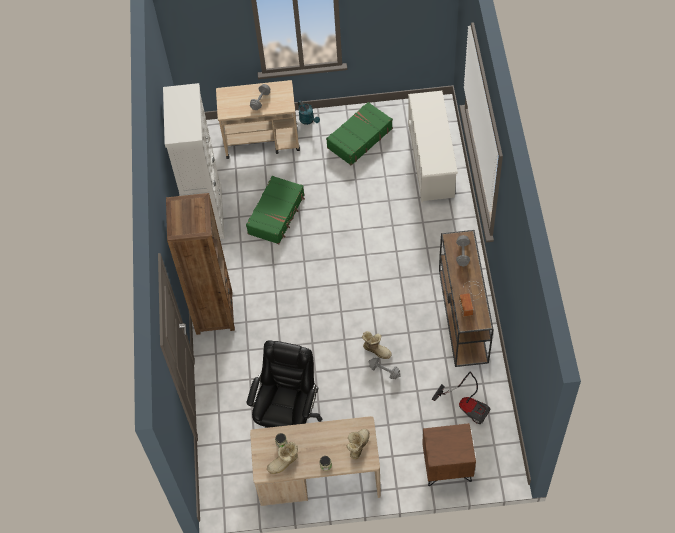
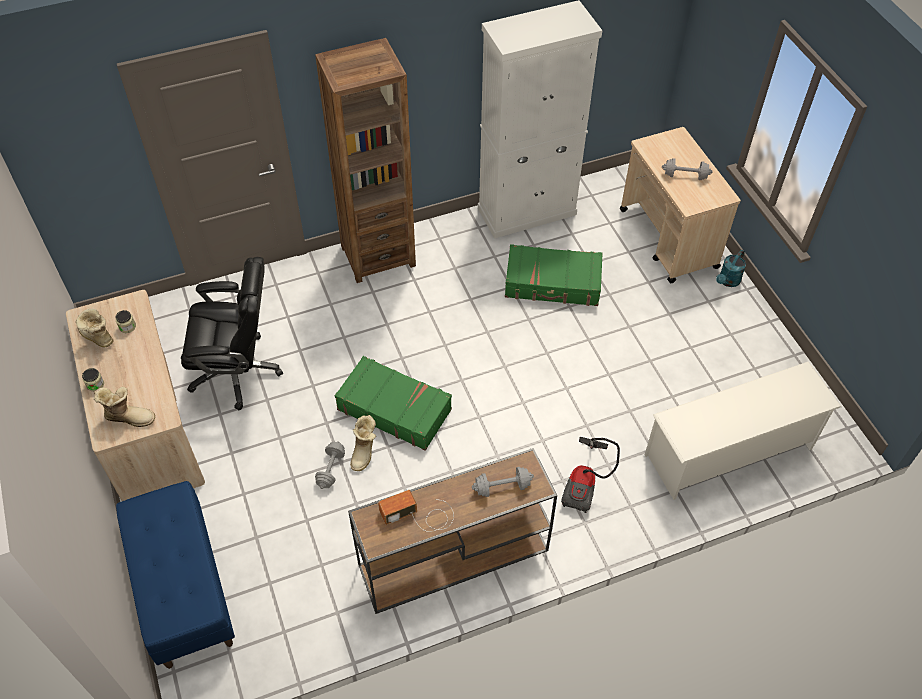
camera: 70 degrees right, 5 degrees down
(359, 138) = (726, 348): green suitcase -> green suitcase (394, 409)
(447, 467) = (183, 589): brown nightstand -> blue bench
(466, 406) = (291, 596): vacuum cleaner -> vacuum cleaner (585, 483)

